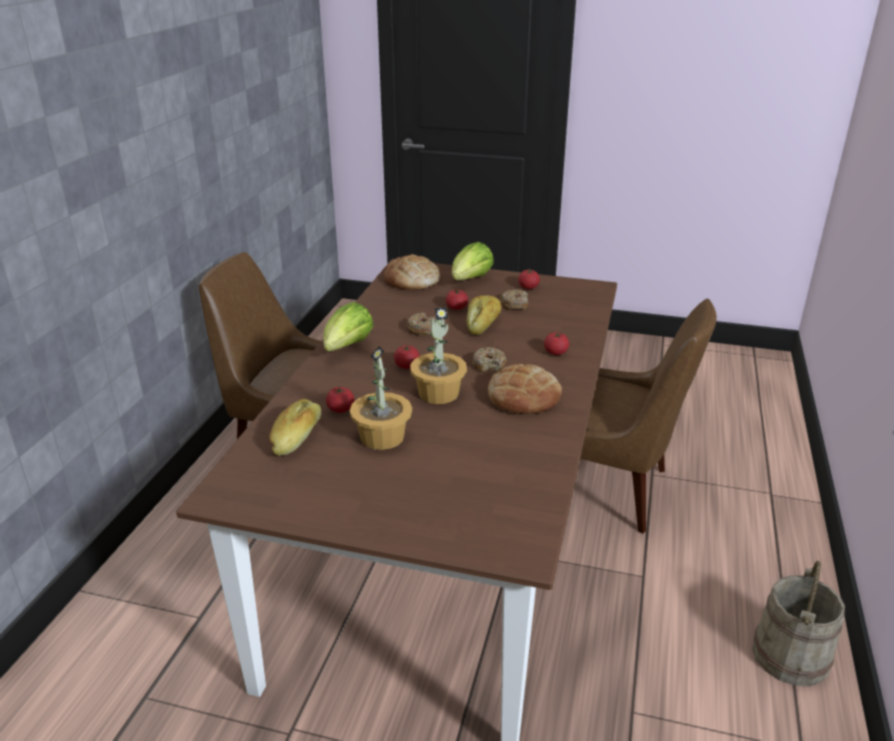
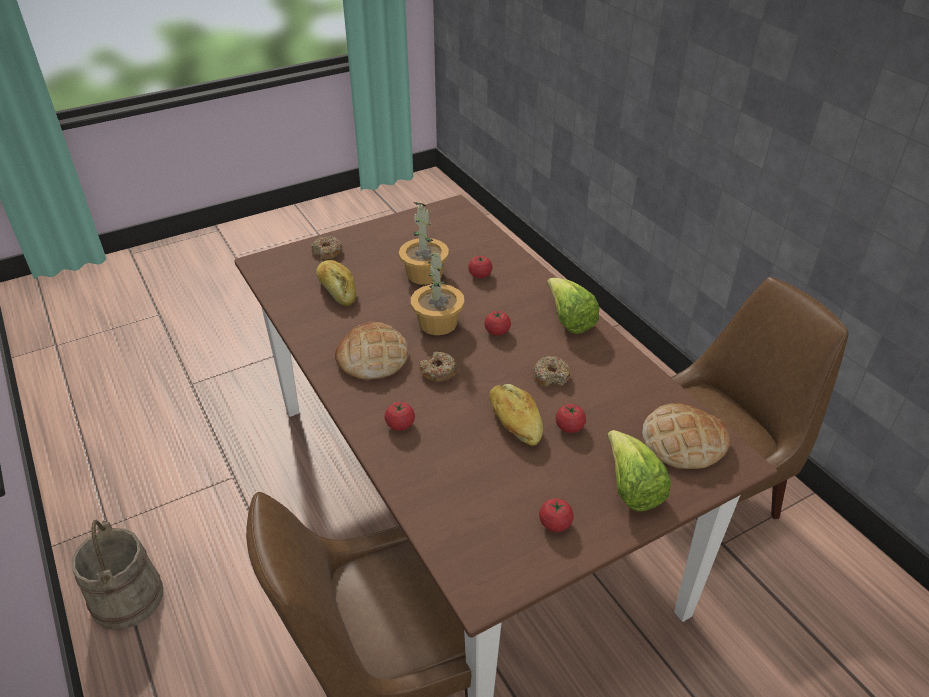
camera: 135 degrees right, 10 degrees up
(297, 437) = (472, 247): bread -> bread (337, 290)
(514, 304) = (525, 475): donut -> donut (327, 252)

